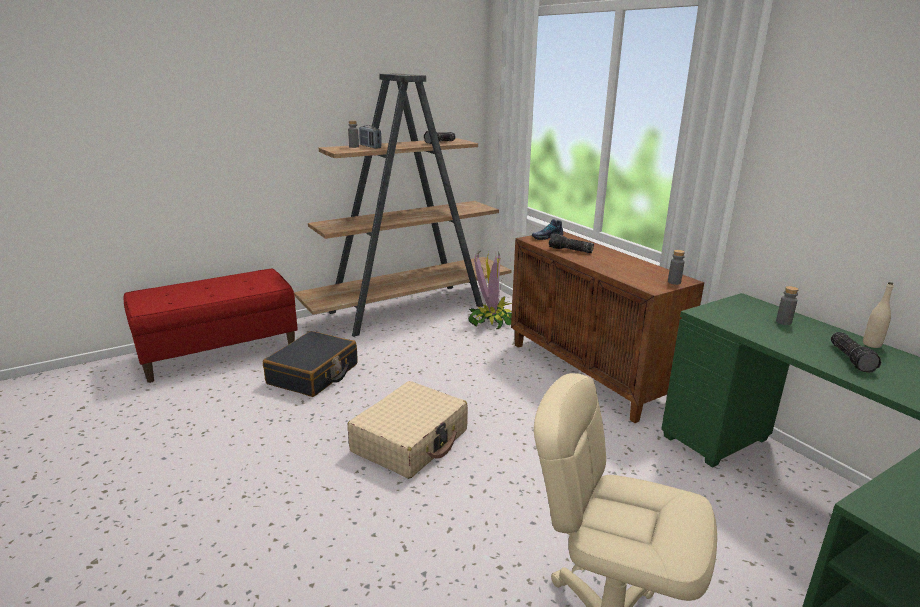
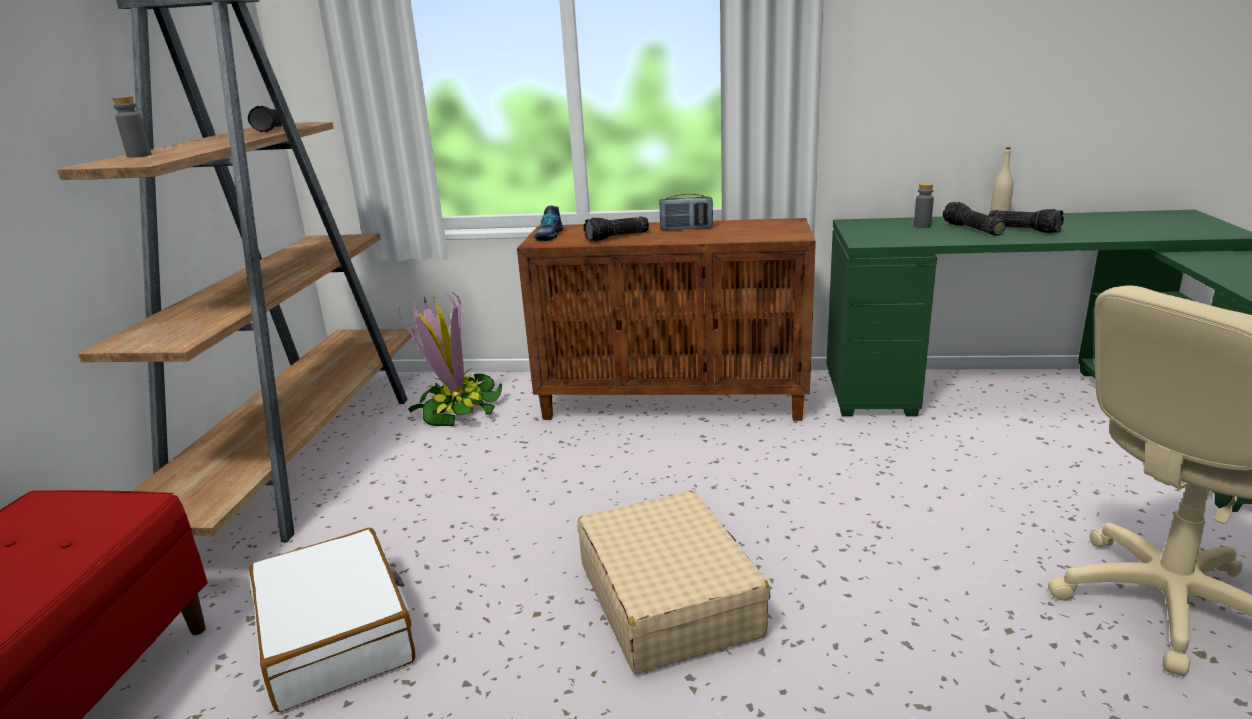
camera: 50 degrees left, 0 degrees up
(313, 374) = (337, 634): black suitcase -> white suitcase
(370, 147) = (175, 150): radio -> radio (686, 229)
(674, 282) = (790, 226): grey bottle -> none
(810, 340) = (971, 229): none -> flashlight

